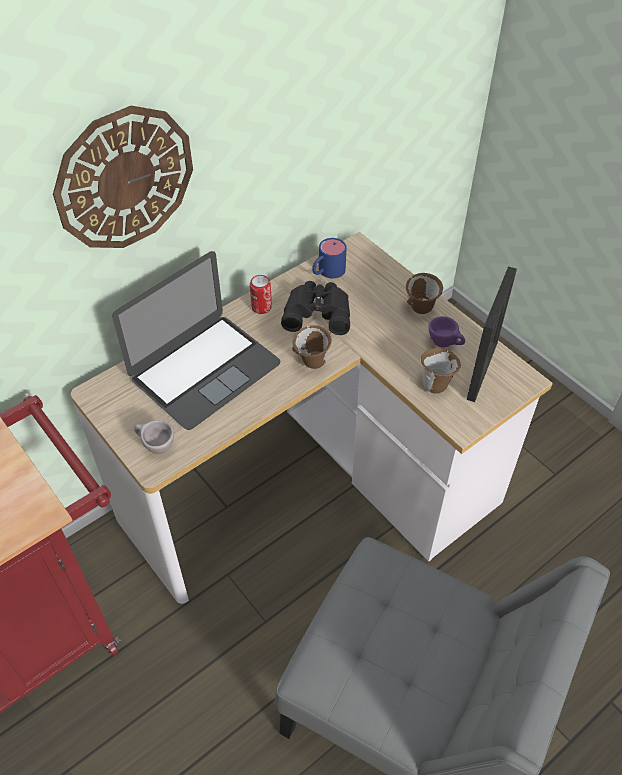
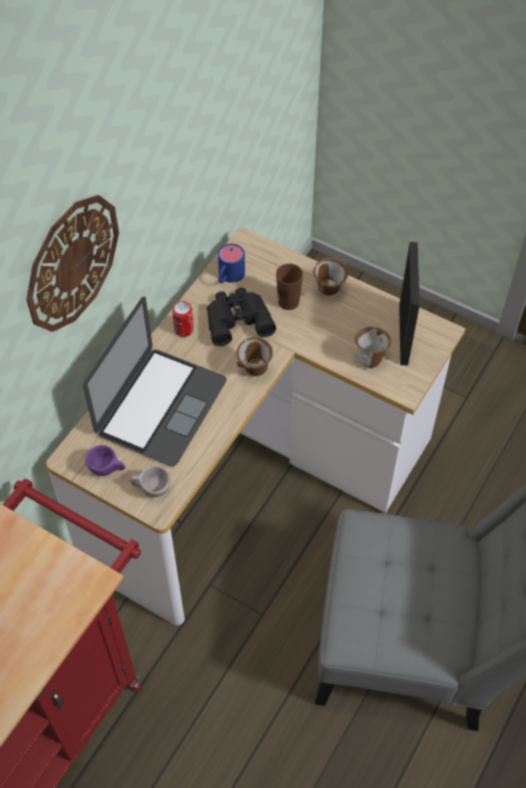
camera: 20 degrees left, 5 degrees up
(375, 309) = (288, 302): none -> brown cup
(445, 344) = (362, 318): purple cup -> purple cup (108, 470)

